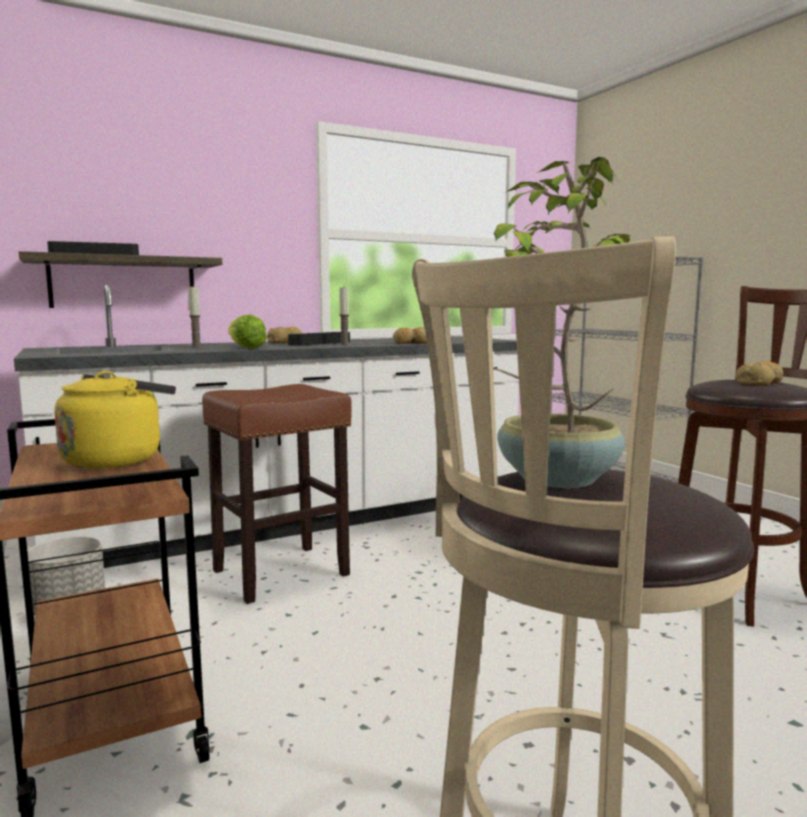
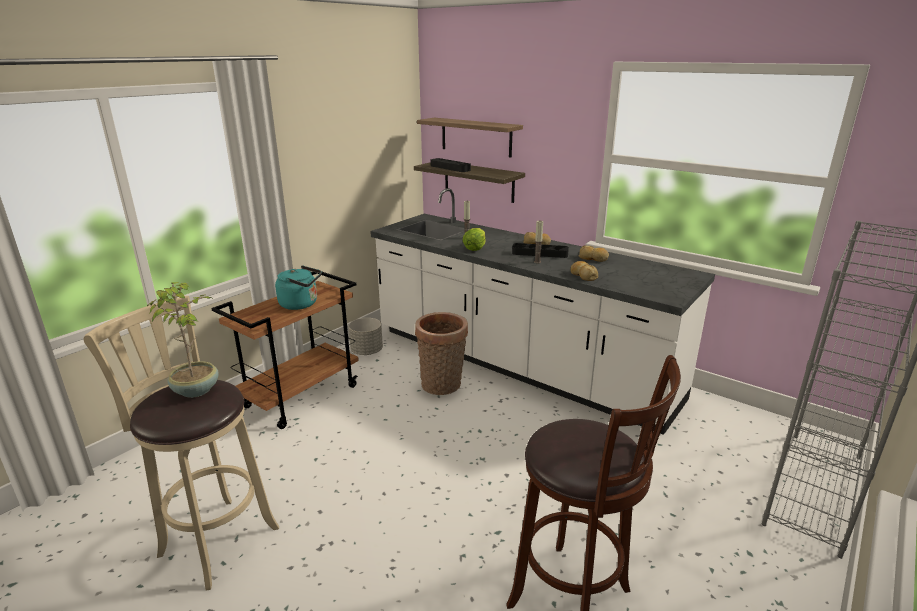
camera: 65 degrees right, 15 degrees up
(112, 212) = (476, 137): none -> shelf
(117, 460) = (301, 304): yellow kettle -> turquoise kettle
(282, 572) = (442, 386): brown stool -> basket
(759, 383) = (582, 448): bread -> bread (593, 258)

